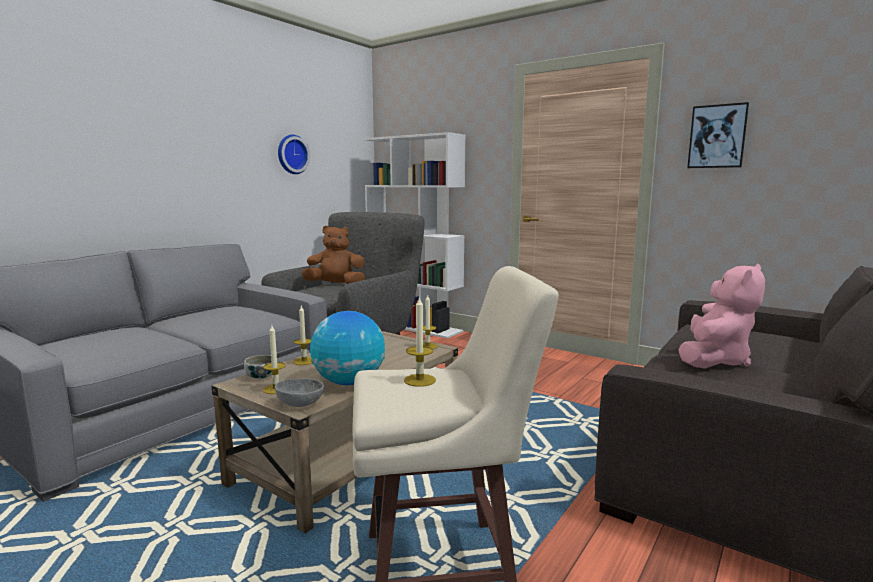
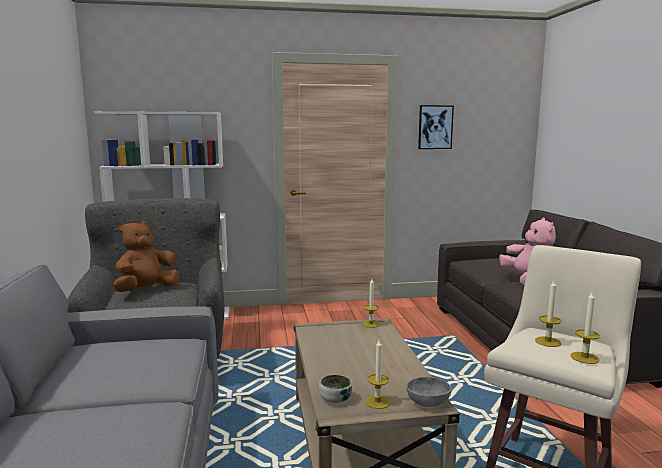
camera: 45 degrees left, 0 degrees up
(291, 154) = (39, 135): wall clock -> none
(304, 361) = (325, 371): candle -> candle (584, 358)
(349, 382) = (405, 372): globe -> none

